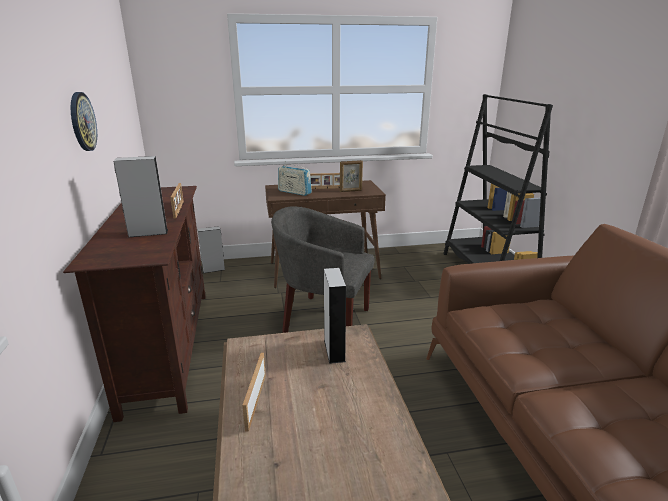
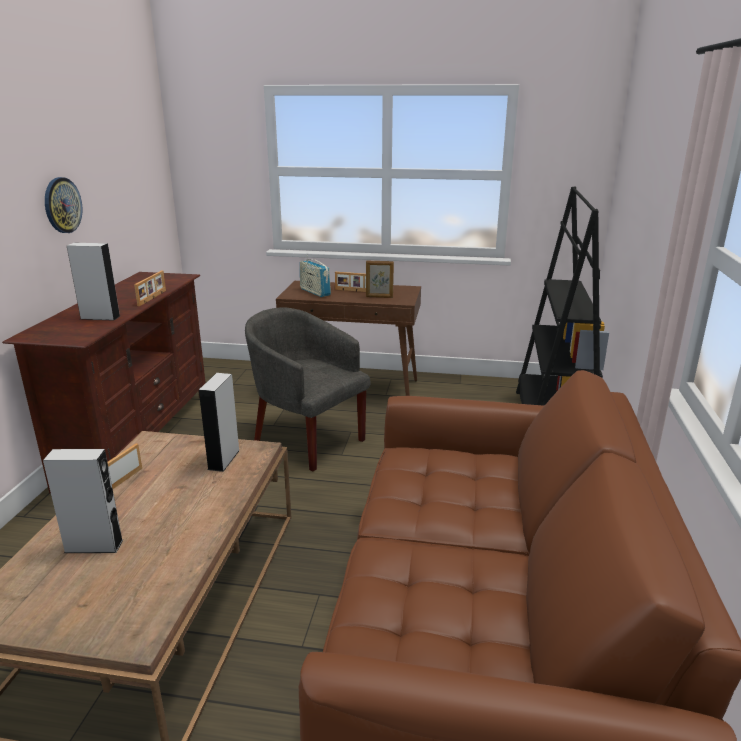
camera: 20 degrees right, 0 degrees up
(213, 270) = (236, 370): grey speaker -> grey speaker (94, 546)

